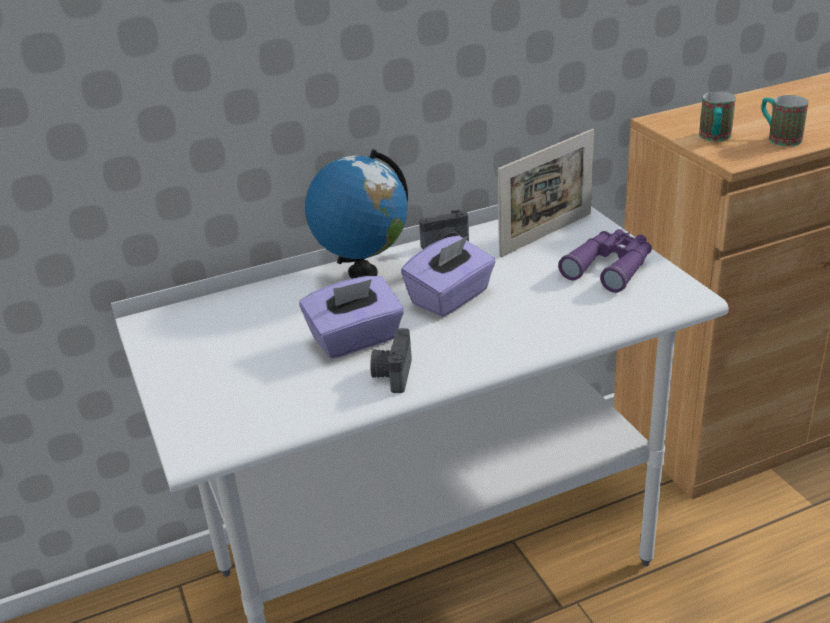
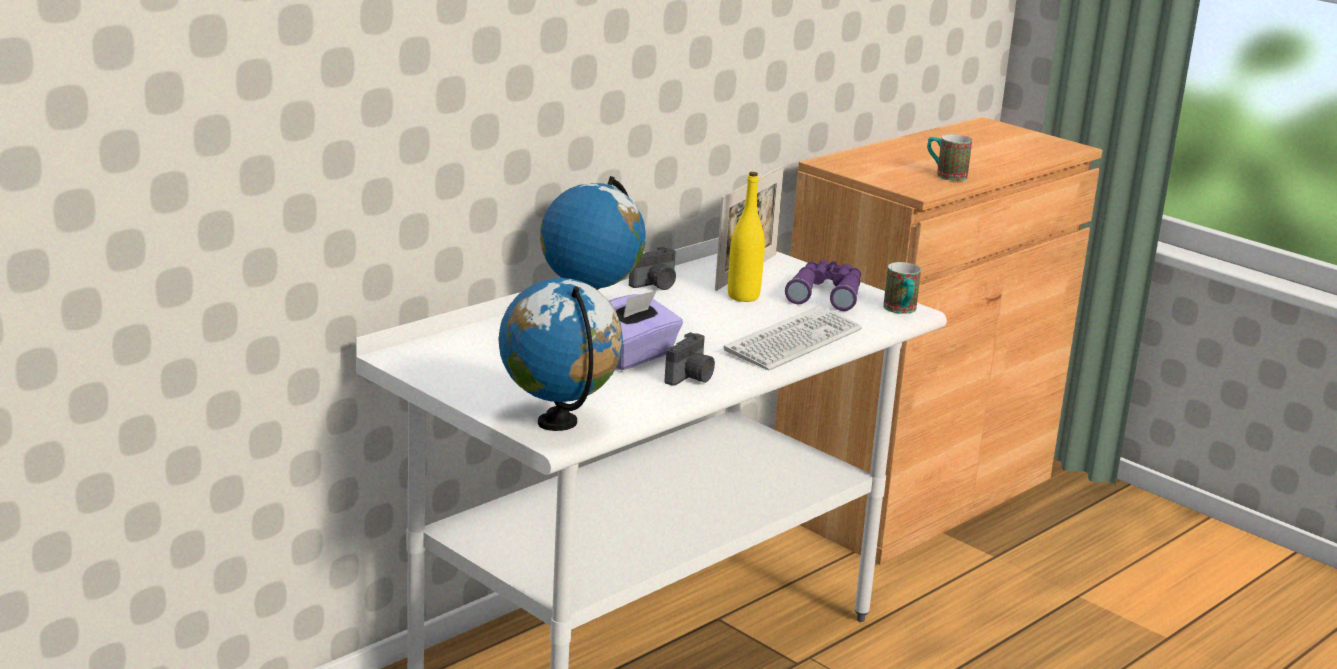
camera: 25 degrees left, 10 degrees down
(214, 427) = (558, 423): none -> globe
(392, 375) = (691, 377): camera -> camera turned 135 degrees counterclockwise
(451, 298) = (695, 322): purple tissue box -> none
(522, 266) = (743, 297): none -> yellow bottle
(534, 331) = (794, 341): none -> keyboard
(714, 138) = (889, 176): mug -> mug (901, 311)

